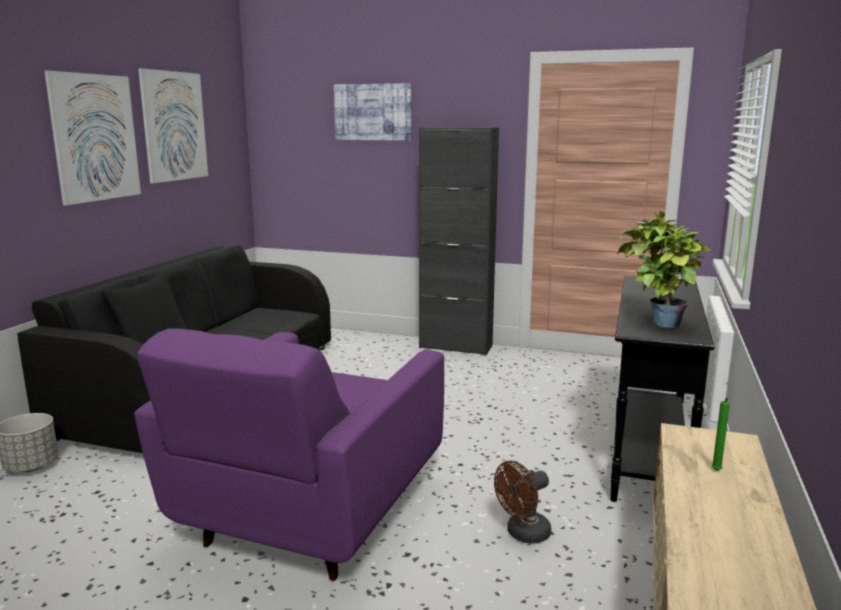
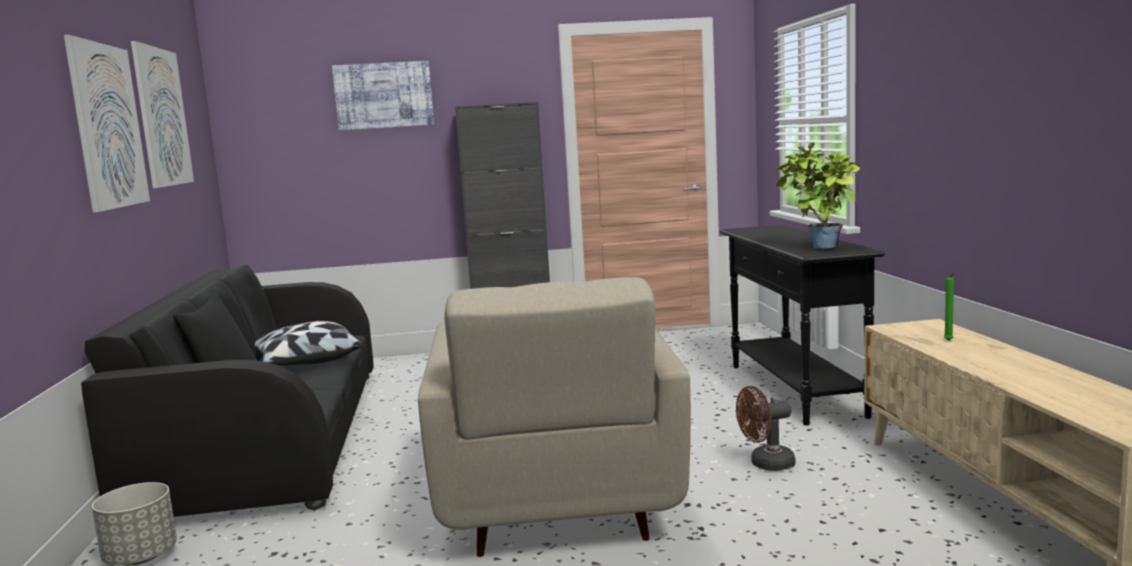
camera: 25 degrees left, 5 degrees down
(246, 333) = (307, 362): none -> pillow
(308, 518) = (556, 507): purple armchair -> beige armchair
(523, 534) = (766, 464): brown fan -> brown fan turned 45 degrees clockwise

